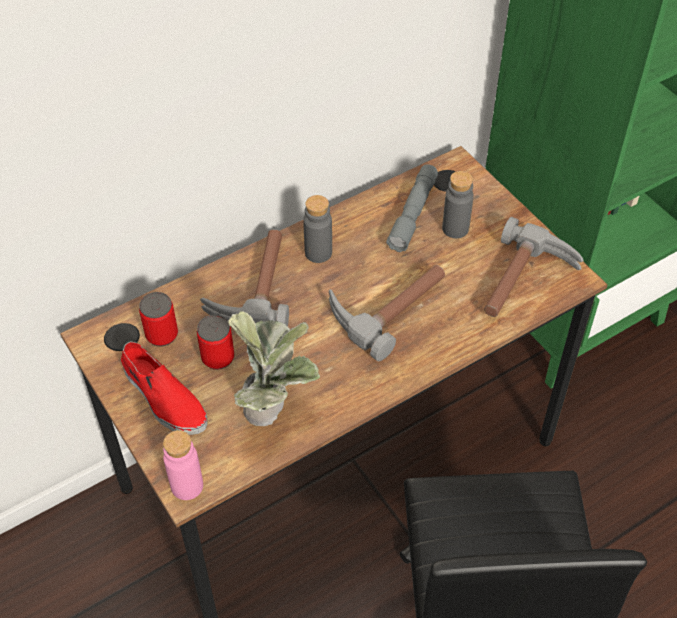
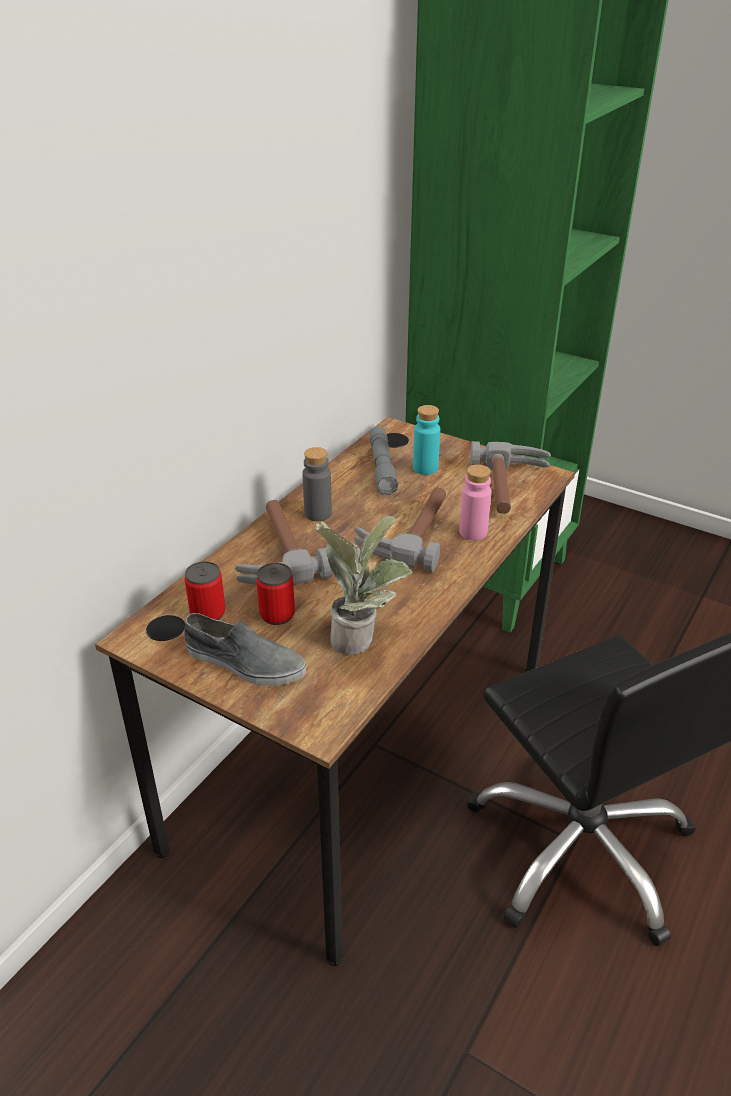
camera: 25 degrees left, 15 degrees down
(164, 398) = (244, 662): red shoe -> grey shoe
(187, 486) = (318, 726): pink bottle -> pink bottle (473, 532)
(455, 228) = (425, 468): grey bottle -> turquoise bottle

